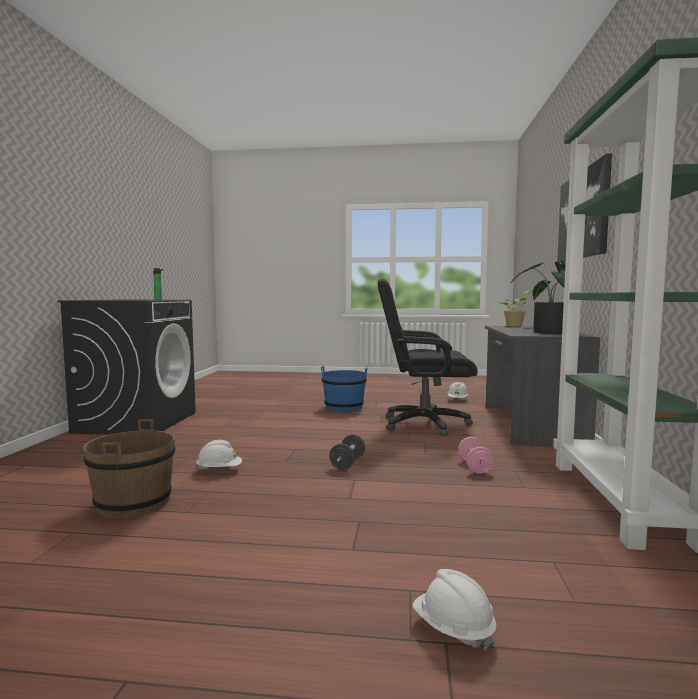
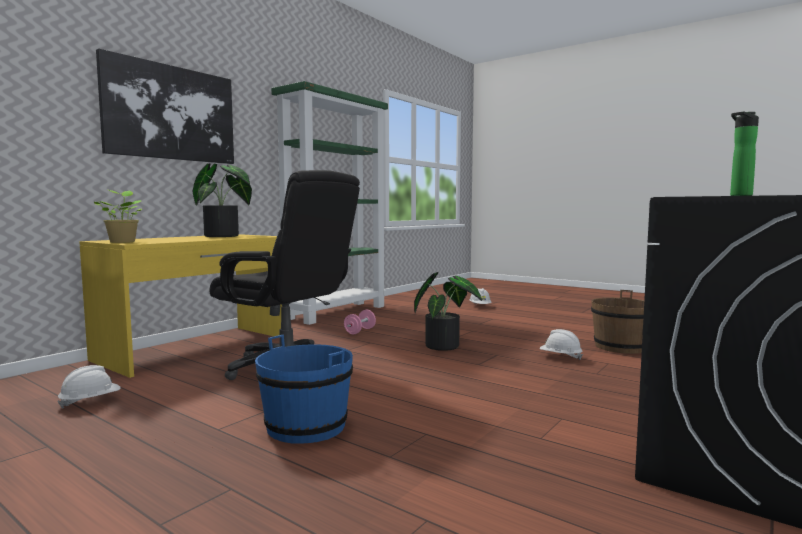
camera: 150 degrees left, 0 degrees up
(347, 463) = (446, 346): black dumbbell -> potted plant
(529, 424) = (196, 348): grey desk -> yellow desk

